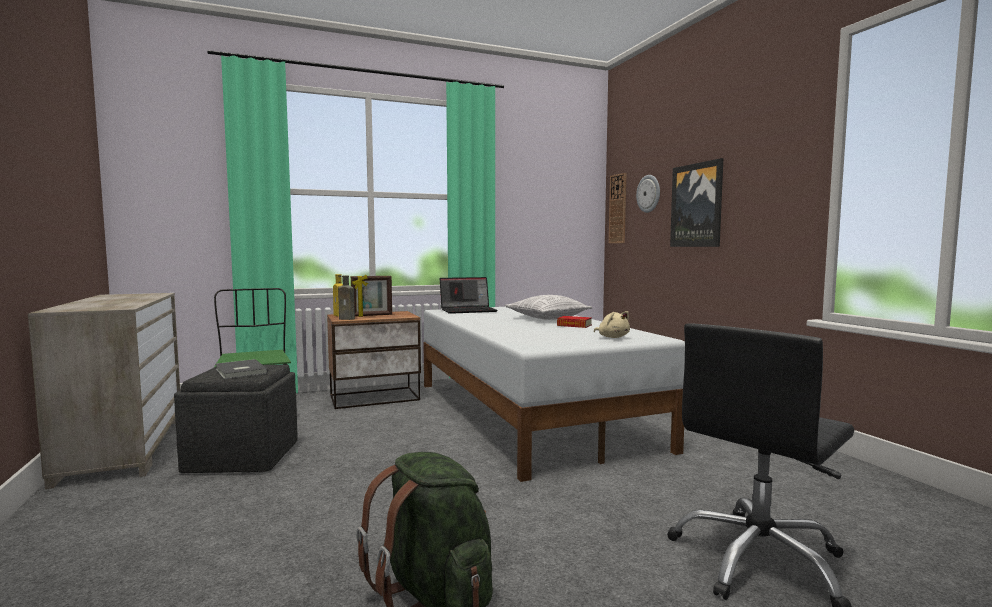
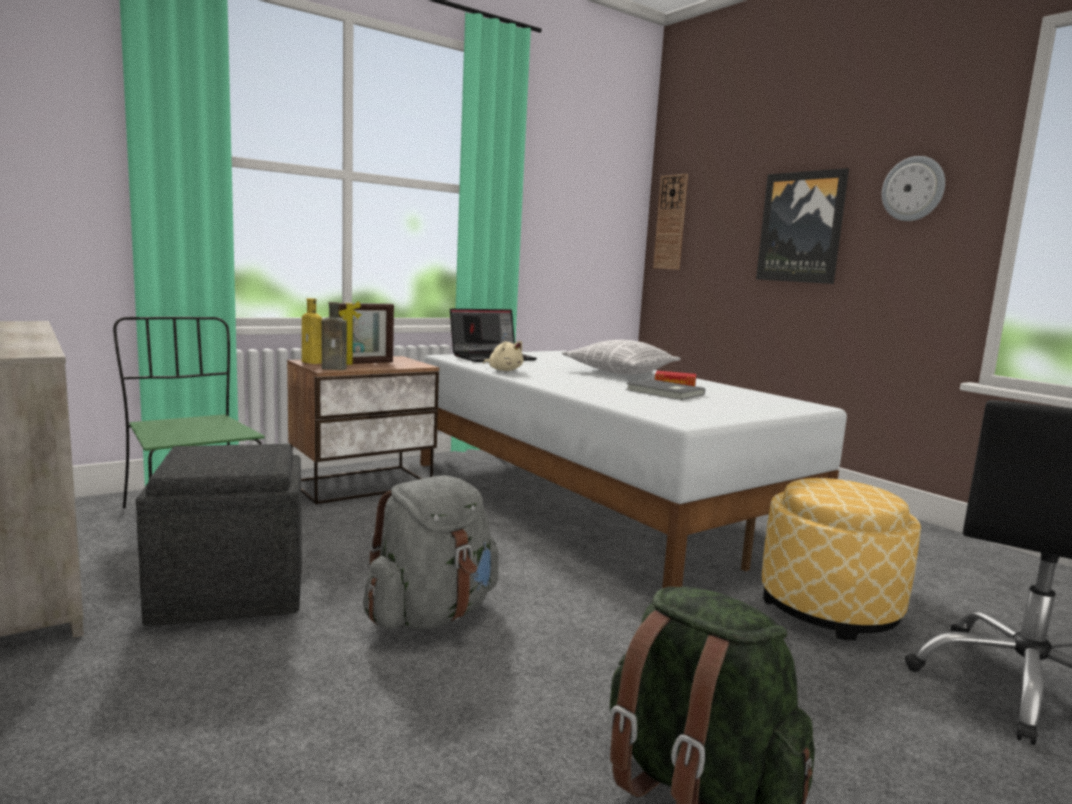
camera: 15 degrees left, 5 degrees up
(239, 371) = (230, 458): grey book -> grey book (665, 392)
(350, 478) = (431, 615): none -> grey backpack
(612, 337) = (754, 404): beige plush toy -> beige plush toy (504, 370)
(645, 492) = (829, 607): none -> ottoman
(649, 193) = (724, 205): wall clock -> wall clock (913, 189)

